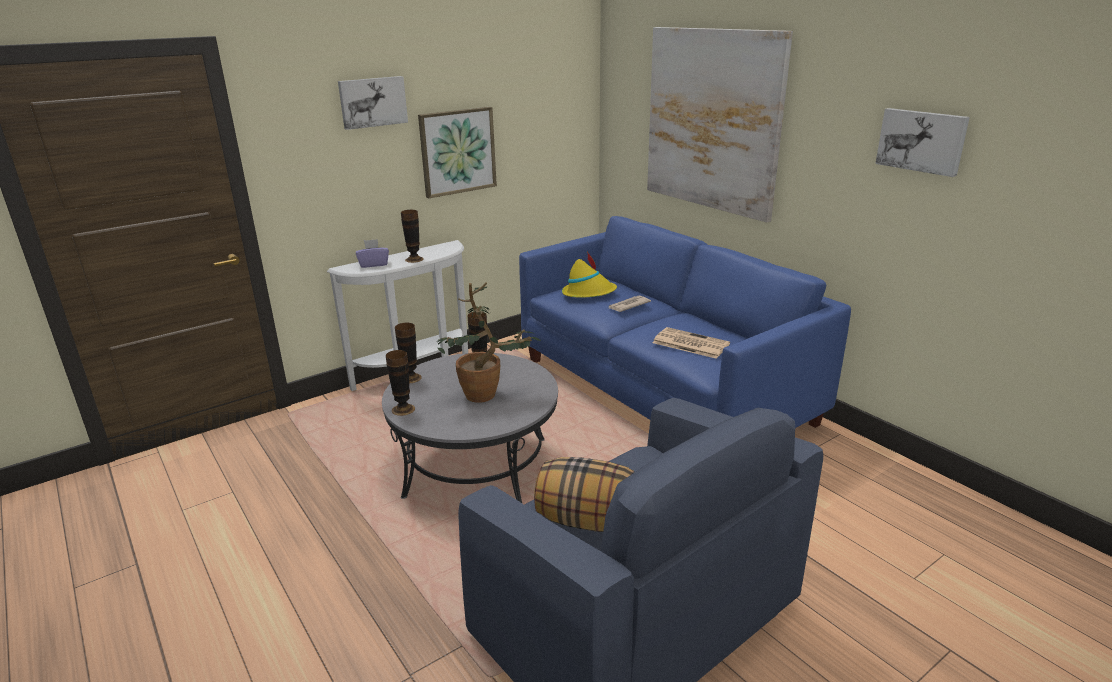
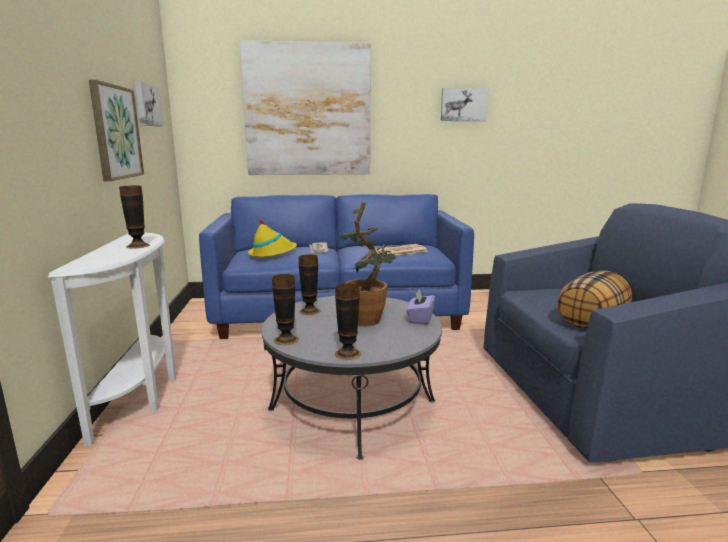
camera: 60 degrees left, 10 degrees down
(372, 102) = (56, 48): picture -> picture (147, 105)
(373, 264) = (103, 257): purple tissue box -> purple tissue box (420, 318)

